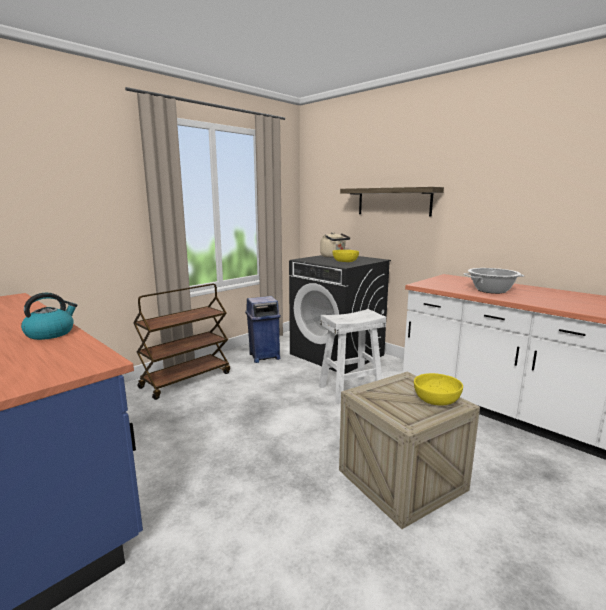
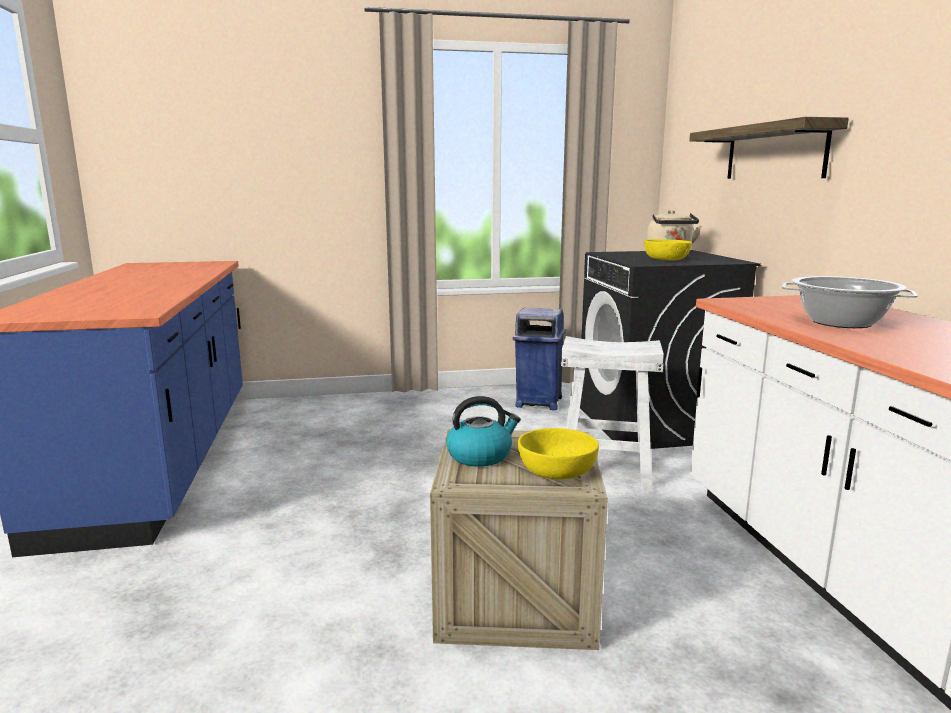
camera: 35 degrees right, 0 degrees up
(51, 333) = (167, 289): kettle -> kettle (480, 455)
(186, 379) = (409, 406): brown cart -> none

